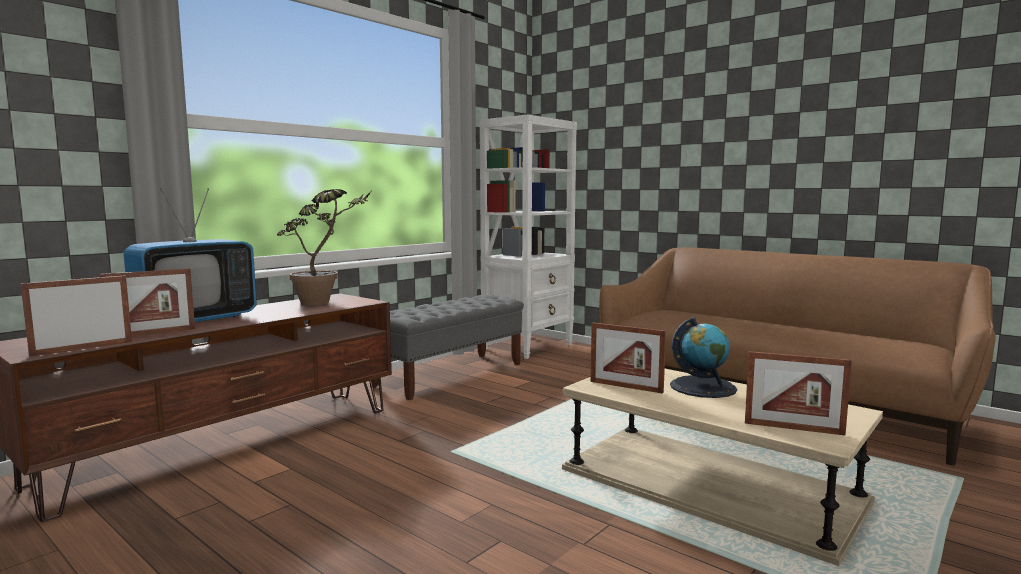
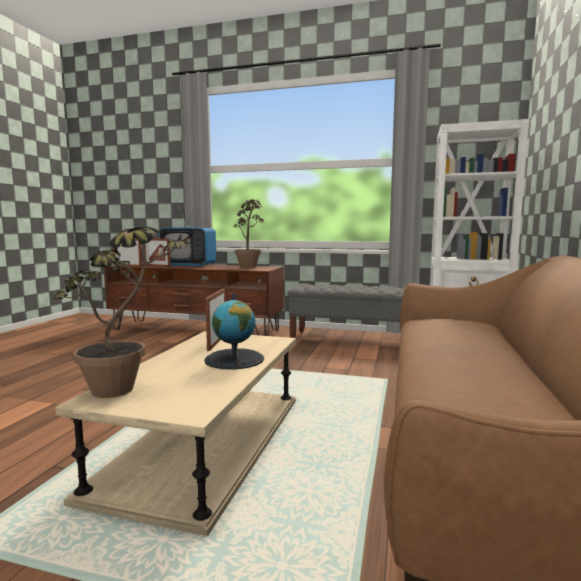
camera: 65 degrees right, 0 degrees up
(793, 428) = (129, 388): picture frame -> potted plant

